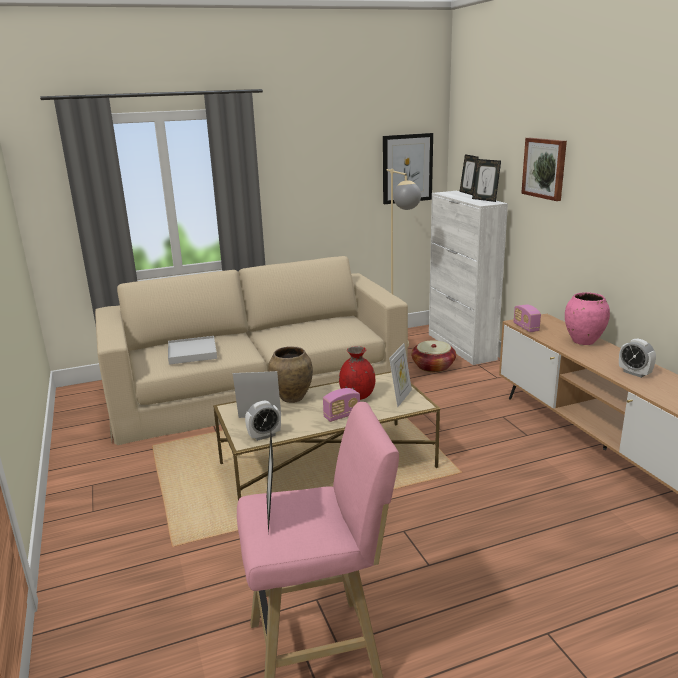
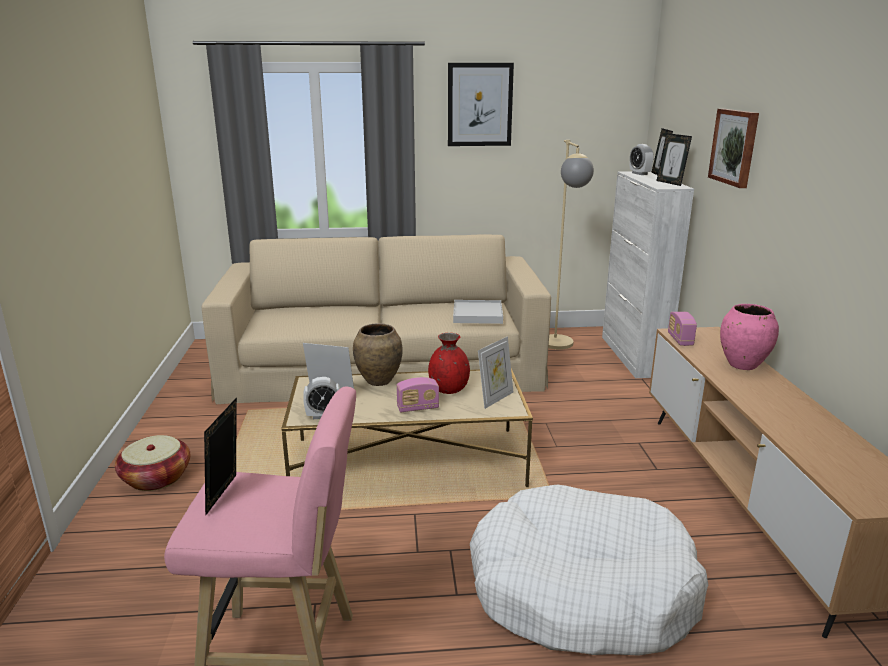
camera: 15 degrees right, 0 degrees up
(192, 352) = (308, 319): white tray -> white tray (477, 314)
(407, 168) = (594, 141): picture -> picture (479, 105)
(433, 366) = (587, 373): basket -> basket (156, 478)
(521, 539) = (581, 590): none -> white dog bed
(634, 373) = (784, 412): alarm clock -> alarm clock (639, 173)

